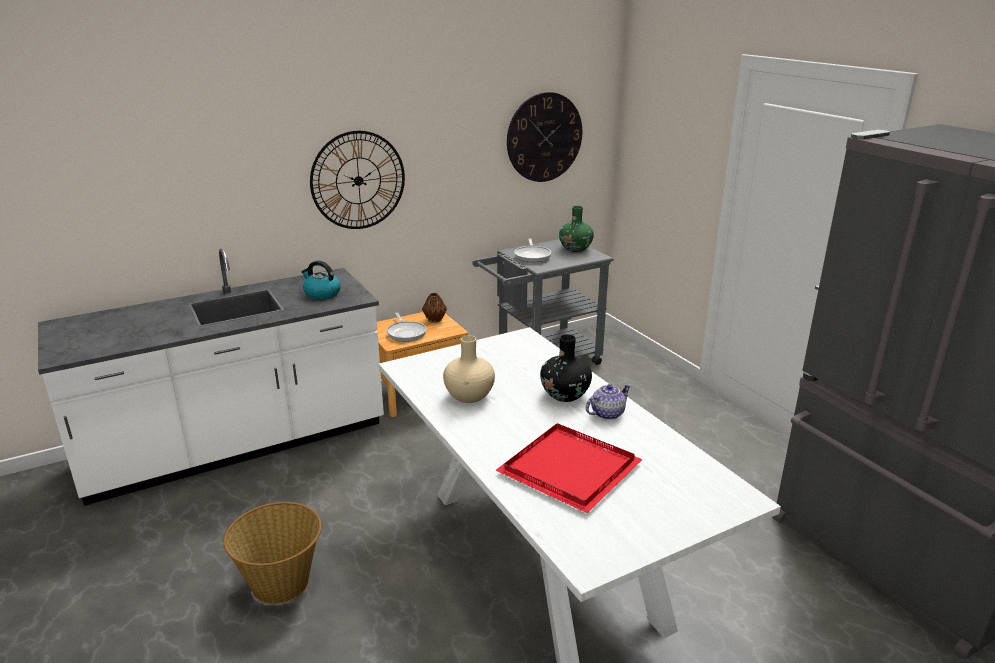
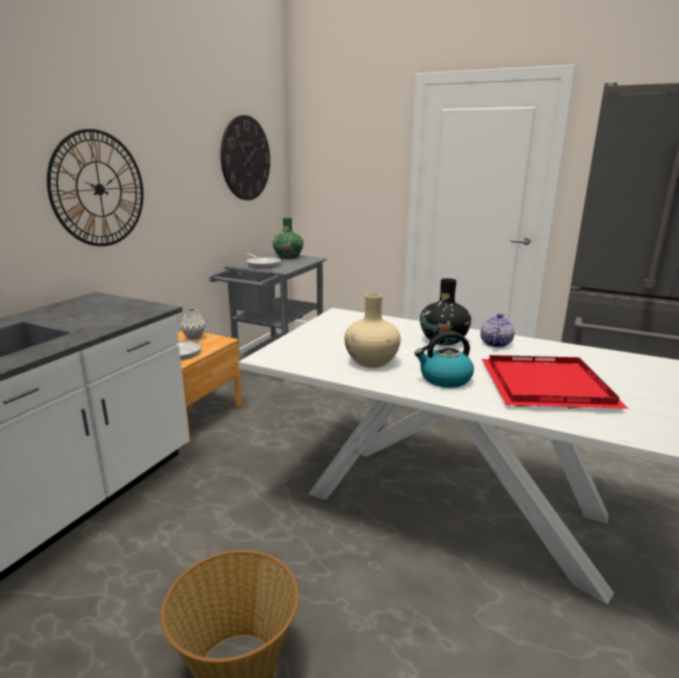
camera: 35 degrees left, 5 degrees down
(321, 294) = (104, 313): kettle -> kettle (444, 379)
(435, 320) = (194, 337): brown vase -> grey vase

